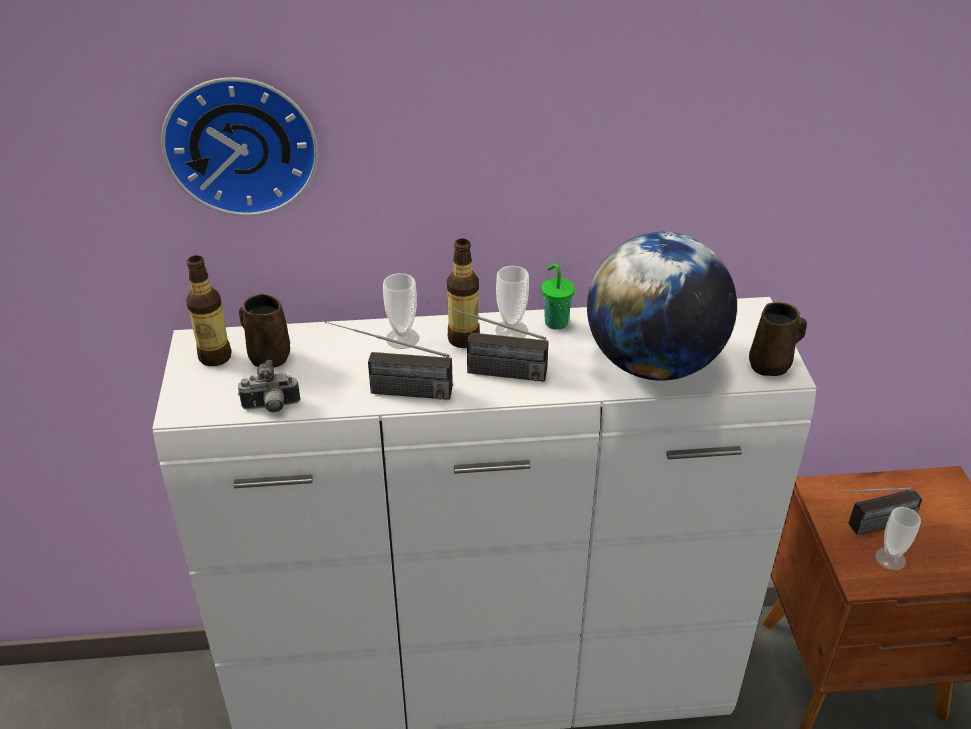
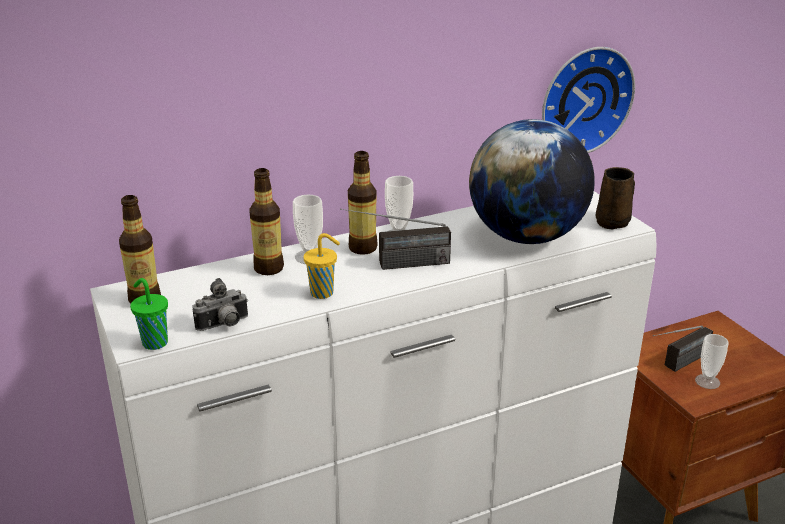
camera: 20 degrees left, 10 degrees down
(241, 143) = (153, 89): wall clock -> wall clock (583, 99)
(268, 356) = (195, 290): brown mug -> none
(353, 344) = (269, 268): none -> bottle
(389, 390) = (323, 293): radio -> yellow cup
(555, 322) = (430, 224): green cup -> green cup (154, 342)

